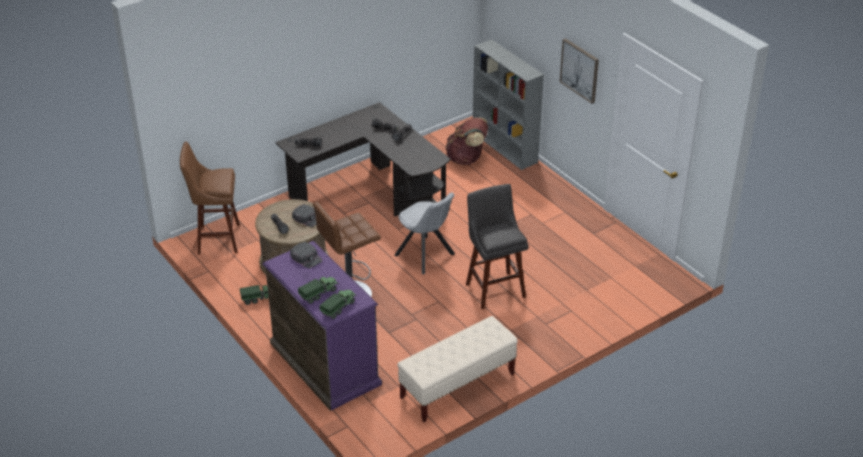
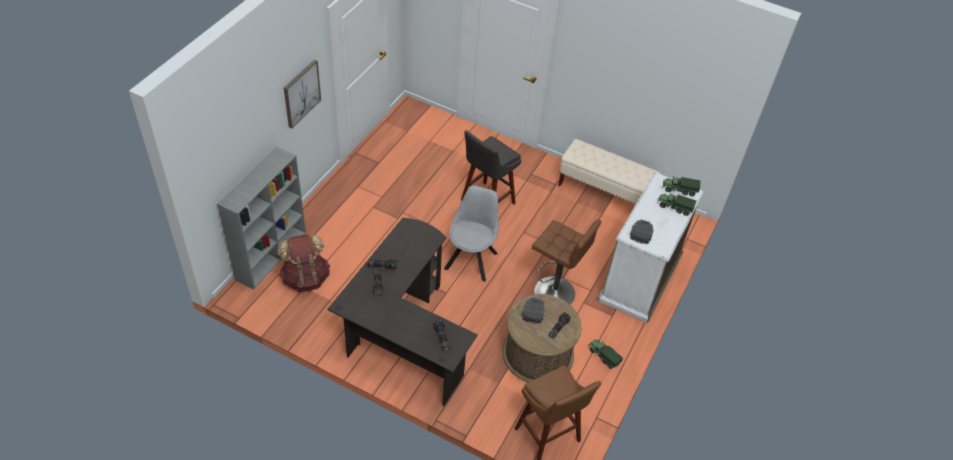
camera: 120 degrees left, 10 degrees up
(324, 363) = (640, 277): purple dresser -> white dresser

